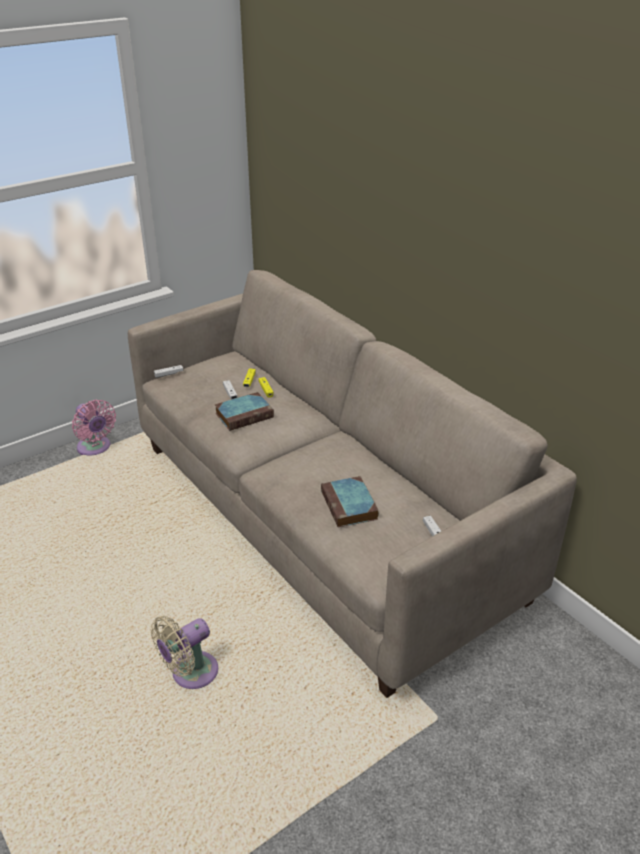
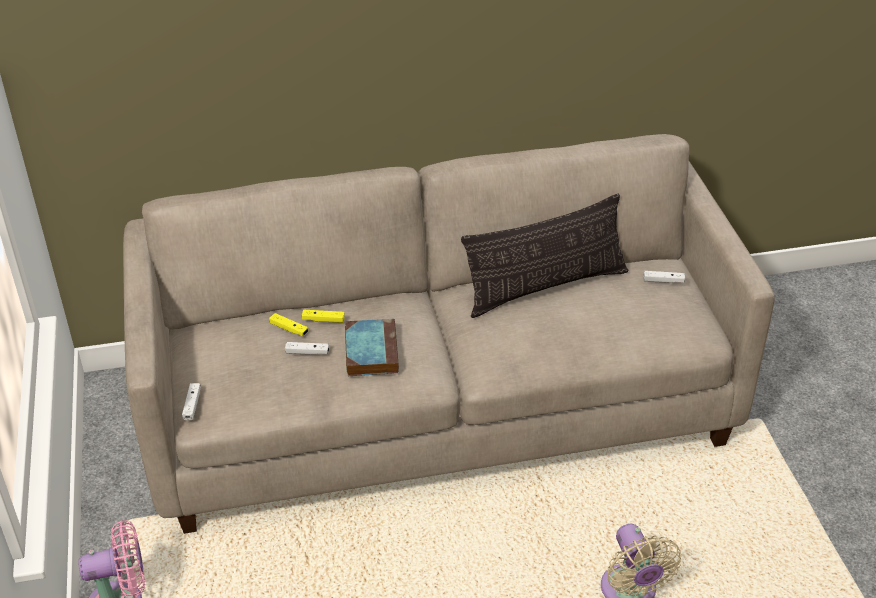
camera: 65 degrees left, 5 degrees up
(350, 506) = (595, 320): book -> none
(374, 473) = (545, 287): none -> pillow

